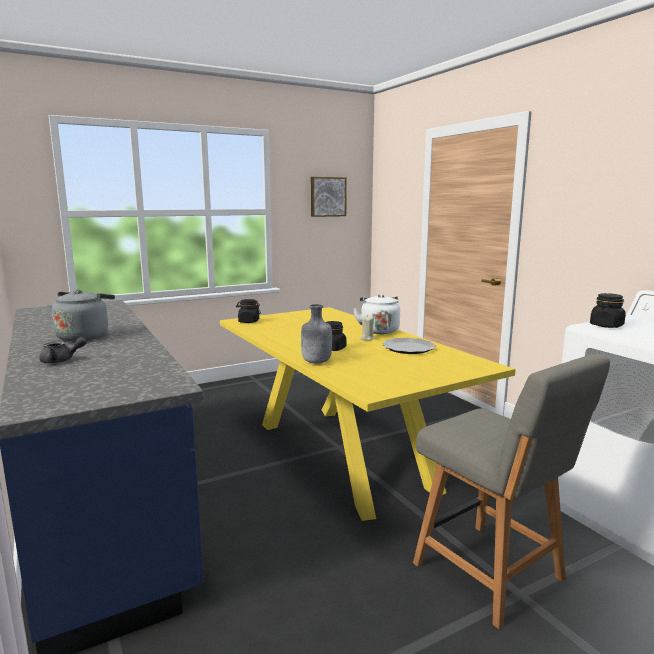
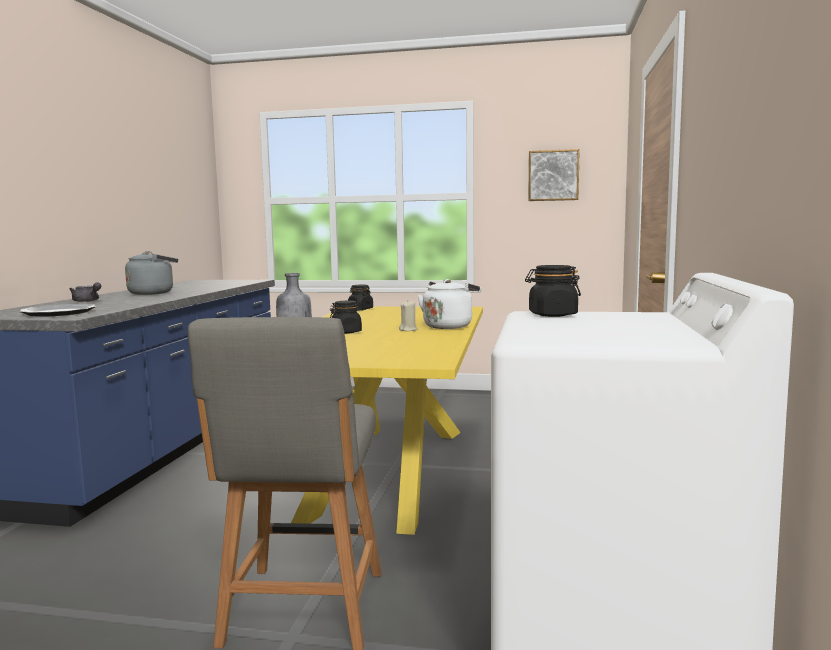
camera: 40 degrees right, 5 degrees down
(408, 348) = (416, 340): plate -> plate (59, 313)

